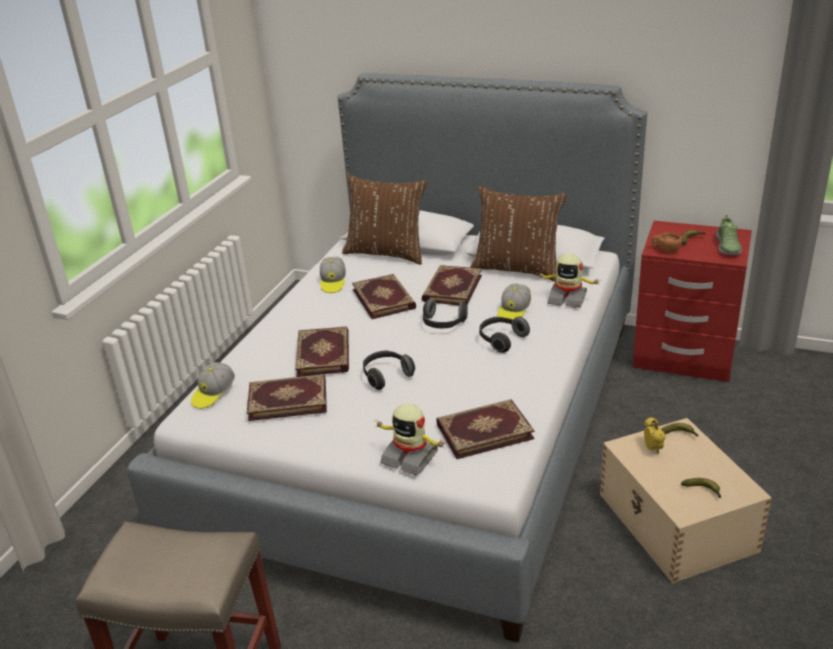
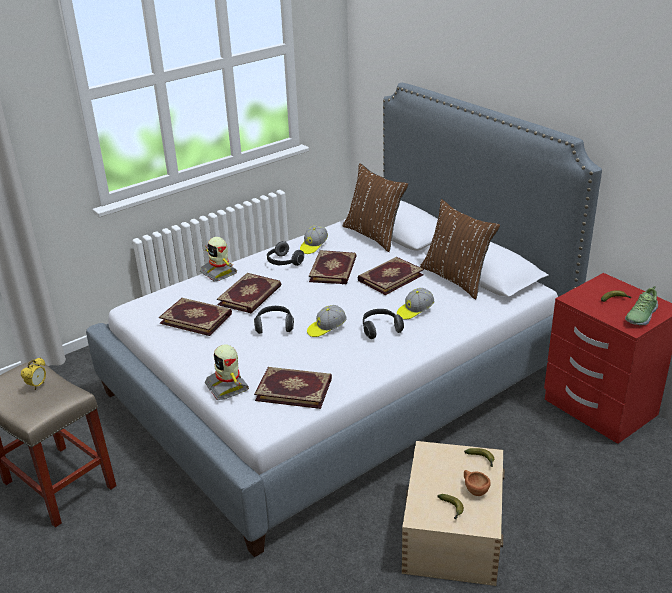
camera: 30 degrees right, 0 degrees up
(213, 394) = (160, 298): cap -> cap (326, 328)
(443, 324) = (353, 302): headphones -> headphones (283, 263)
(567, 298) = (467, 315): toy robot -> toy robot (219, 273)
(652, 449) = (447, 461): alarm clock -> alarm clock (37, 385)
(665, 250) = (580, 301): brown cup -> brown cup (474, 489)

